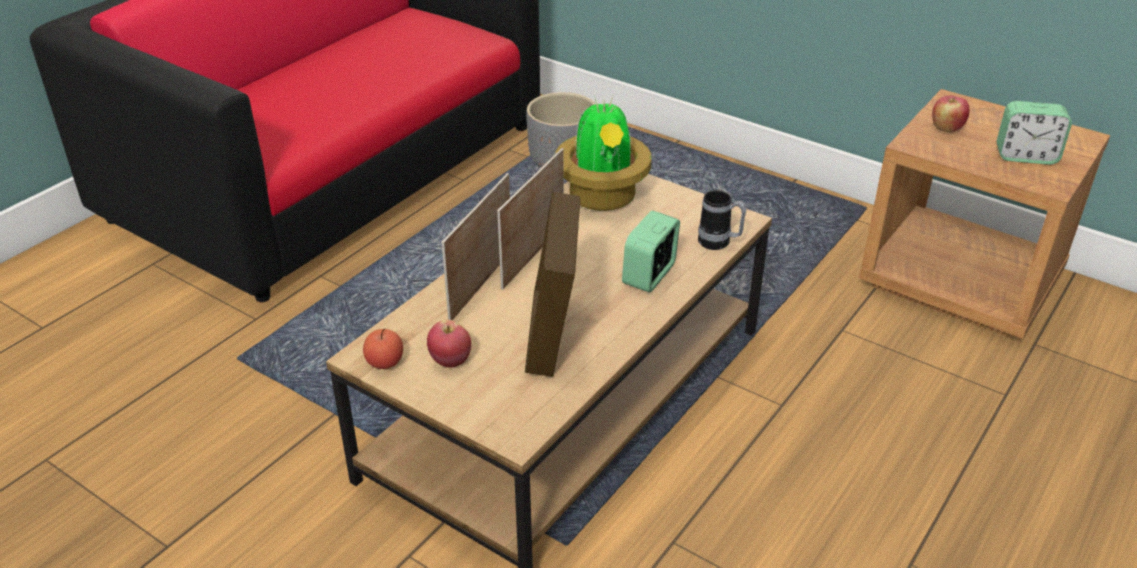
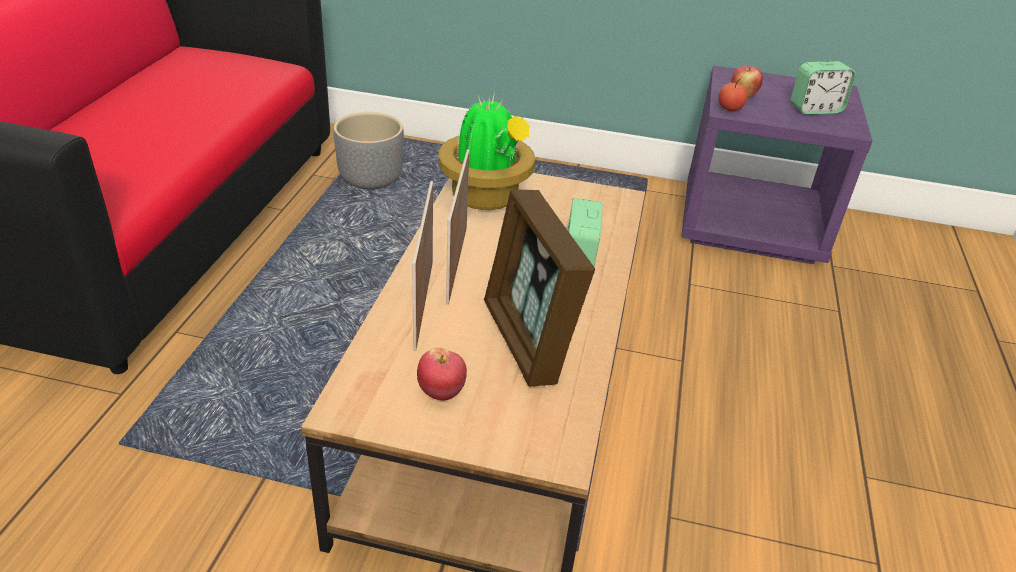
camera: 25 degrees left, 0 degrees up
(385, 362) = (371, 411): apple -> apple (730, 108)
(719, 243) = (618, 222): mug -> none
(961, 281) = (751, 225): brown nightstand -> purple nightstand

